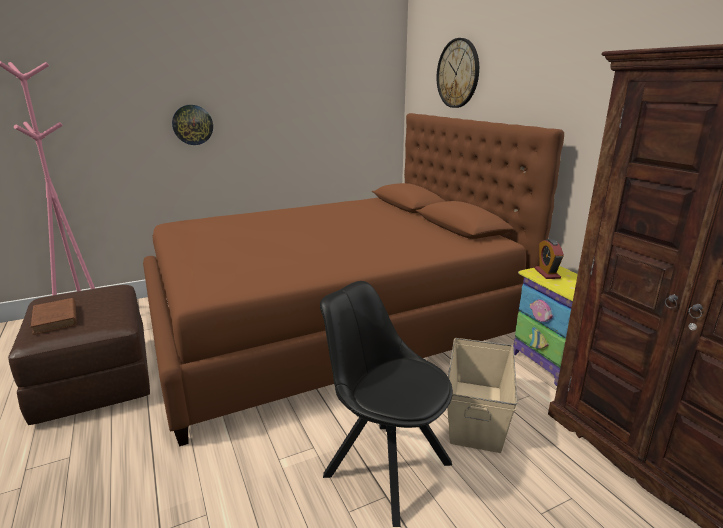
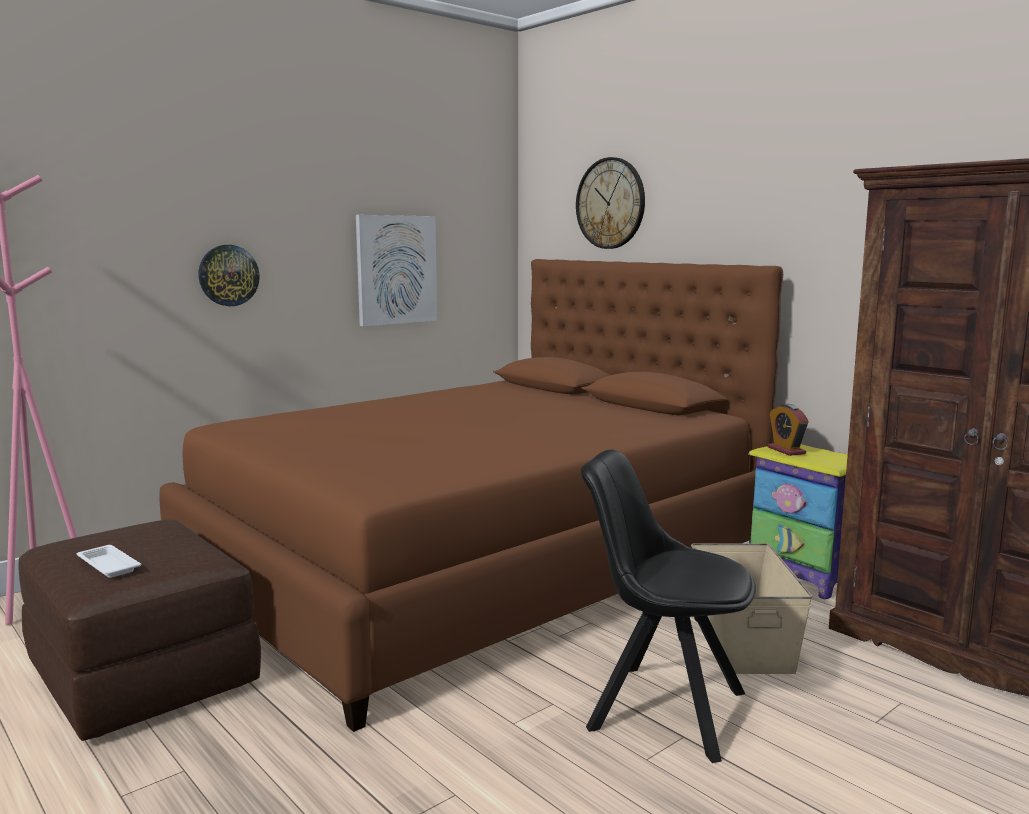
camera: 15 degrees left, 10 degrees down
(55, 319) = (108, 565): brown book -> white tray
(312, 120) = (396, 270): none -> picture

